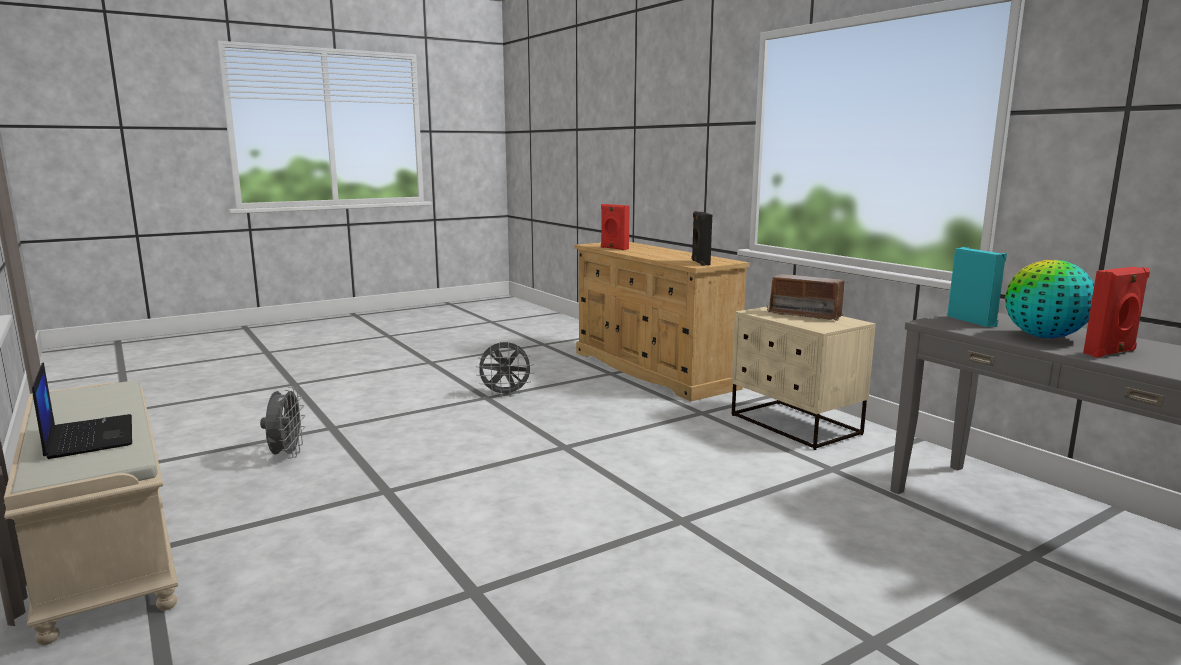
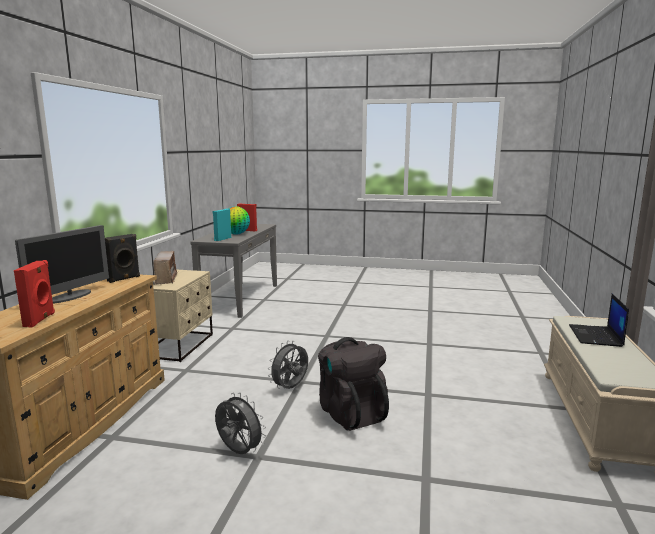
camera: 135 degrees left, 0 degrees up
(286, 455) = (478, 456): grey fan -> grey fan (290, 388)
(457, 442) = (350, 413): none -> black backpack
(664, 253) = (70, 296): none -> monitor

